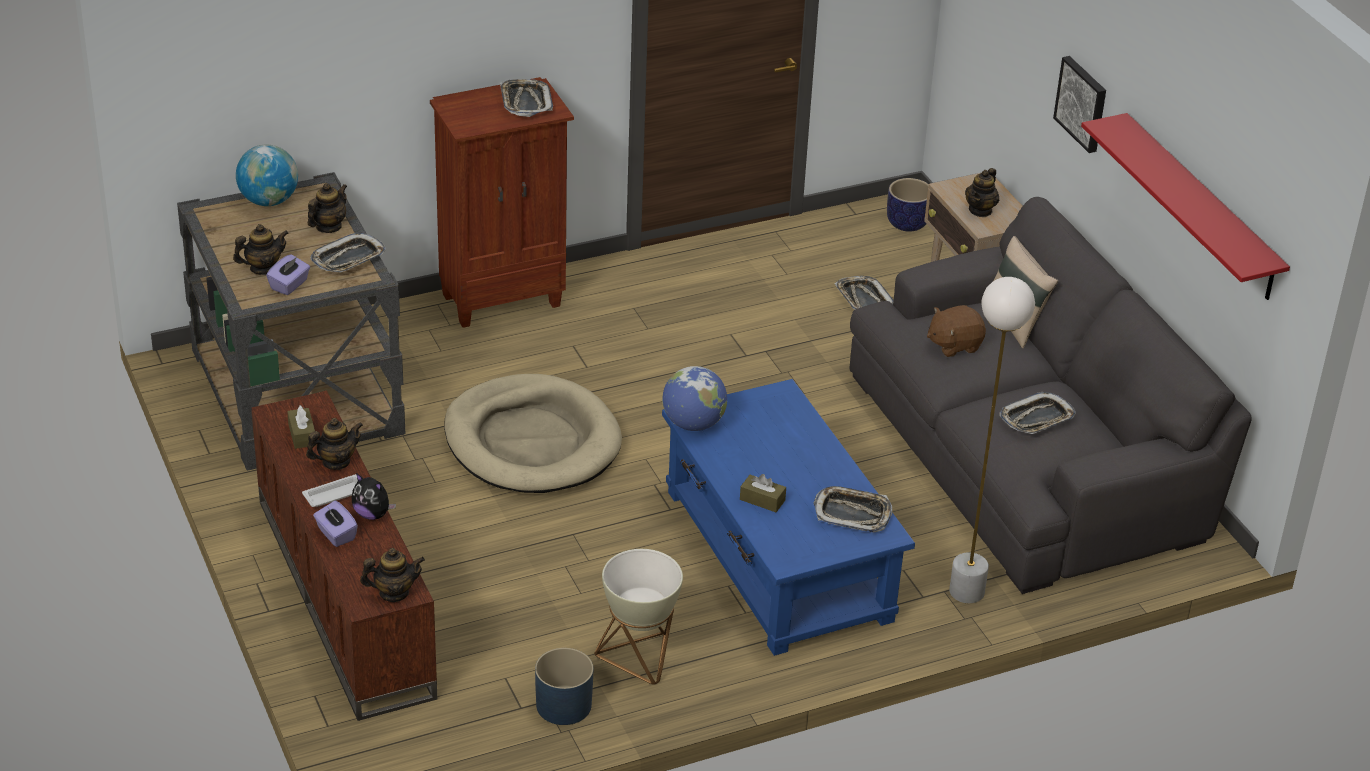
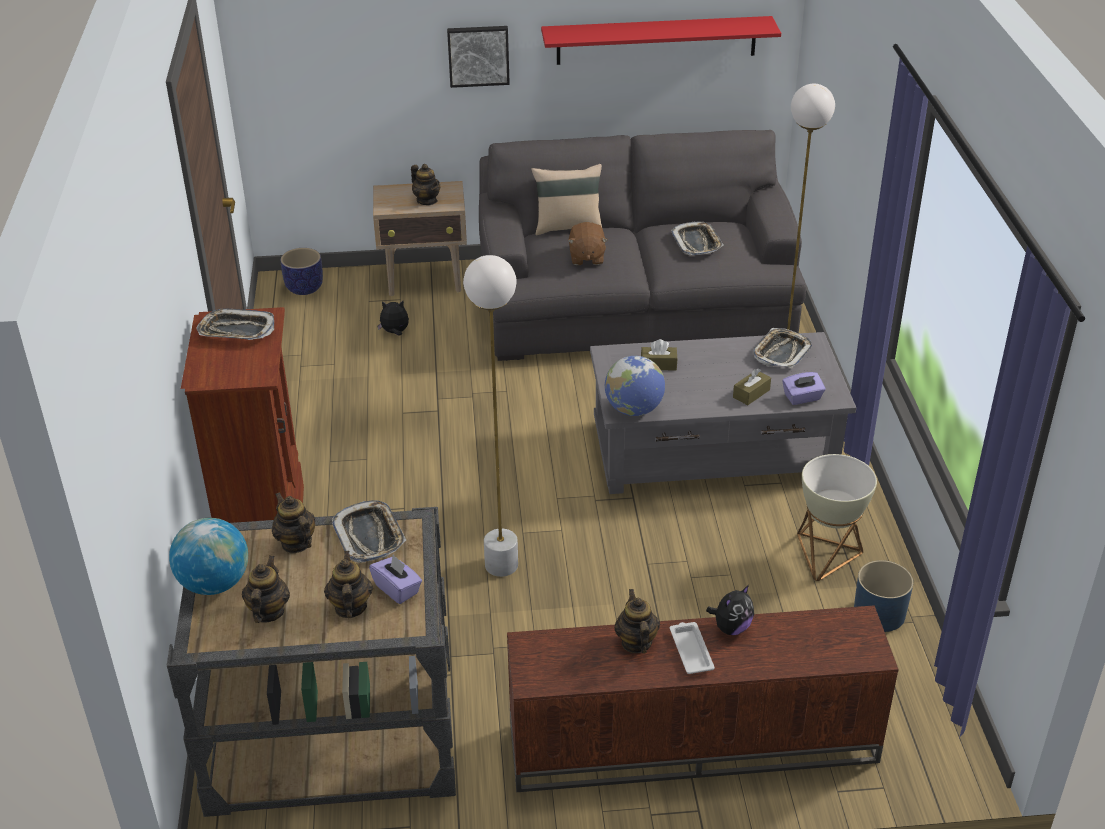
camera: 70 degrees left, 0 degrees up
(302, 435) = (580, 663): brown tissue box -> brown tissue box (658, 365)
(336, 534) = (757, 660): purple tissue box -> purple tissue box (802, 398)
(393, 593) = (858, 631): teapot -> teapot (268, 612)
(531, 441) = (501, 565): beige dog bed -> white floor lamp
(778, 556) = (714, 450): blue coffee table -> grey coffee table
(863, 299) = (395, 332): tray -> plush toy

